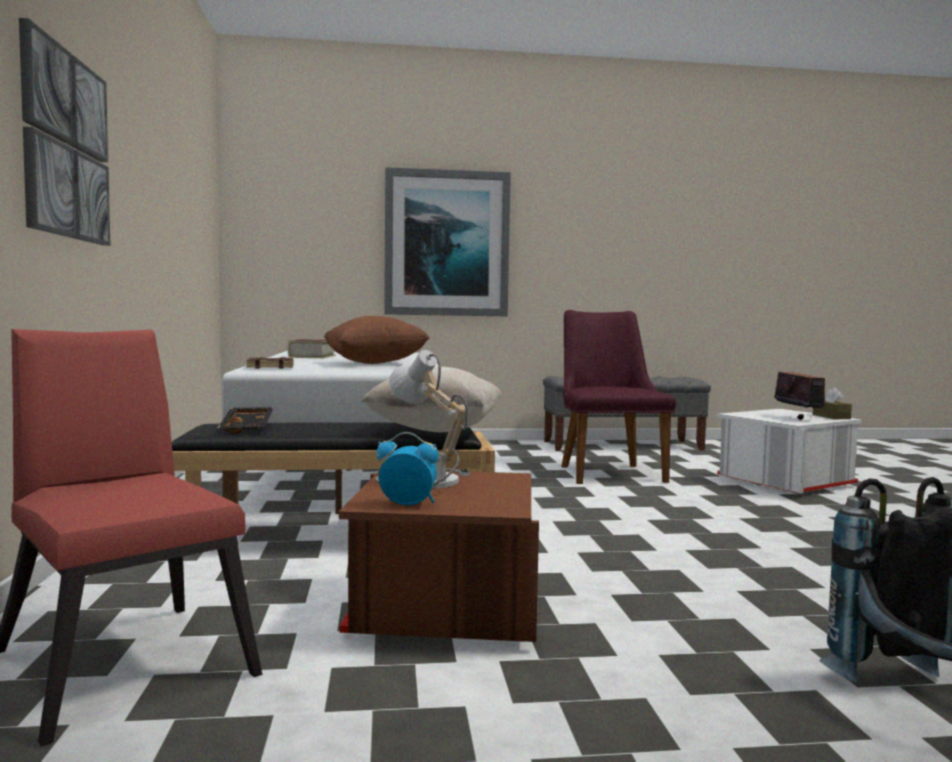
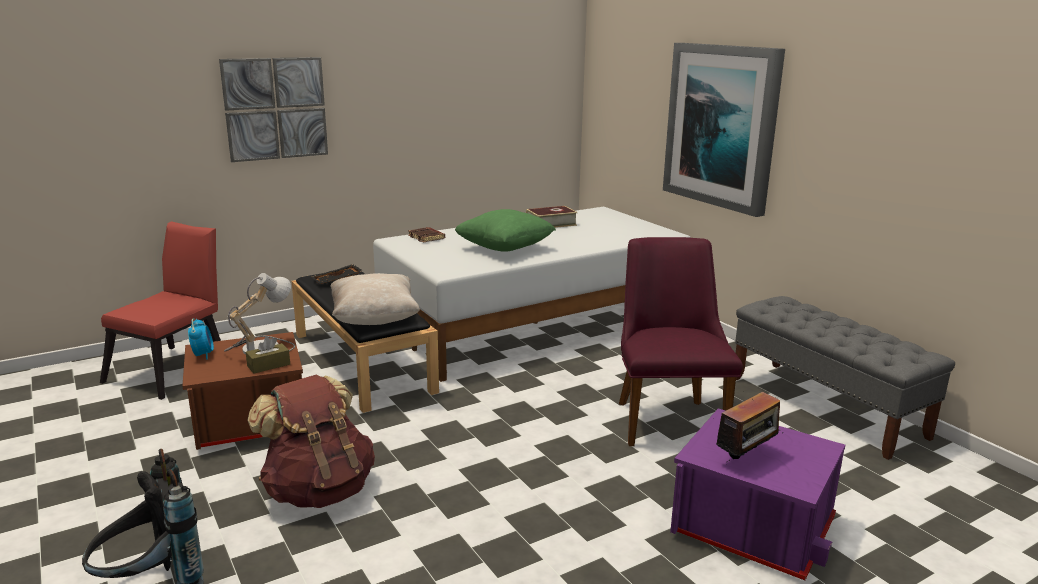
camera: 65 degrees right, 15 degrees up
(375, 364) = (504, 249): brown pillow -> green pillow
(607, 472) = (666, 417): purple chair -> purple chair turned 60 degrees counterclockwise
(685, 589) = (319, 490): none -> brown backpack
(783, 482) = (752, 525): white storage box -> purple storage box
(831, 416) = (801, 480): brown tissue box -> brown tissue box (268, 365)

